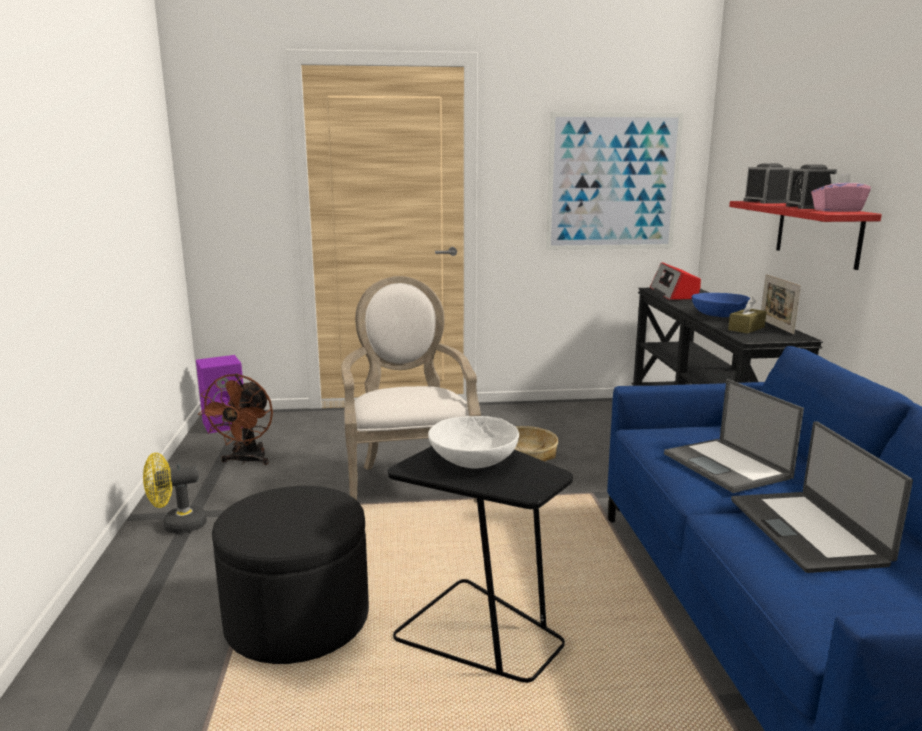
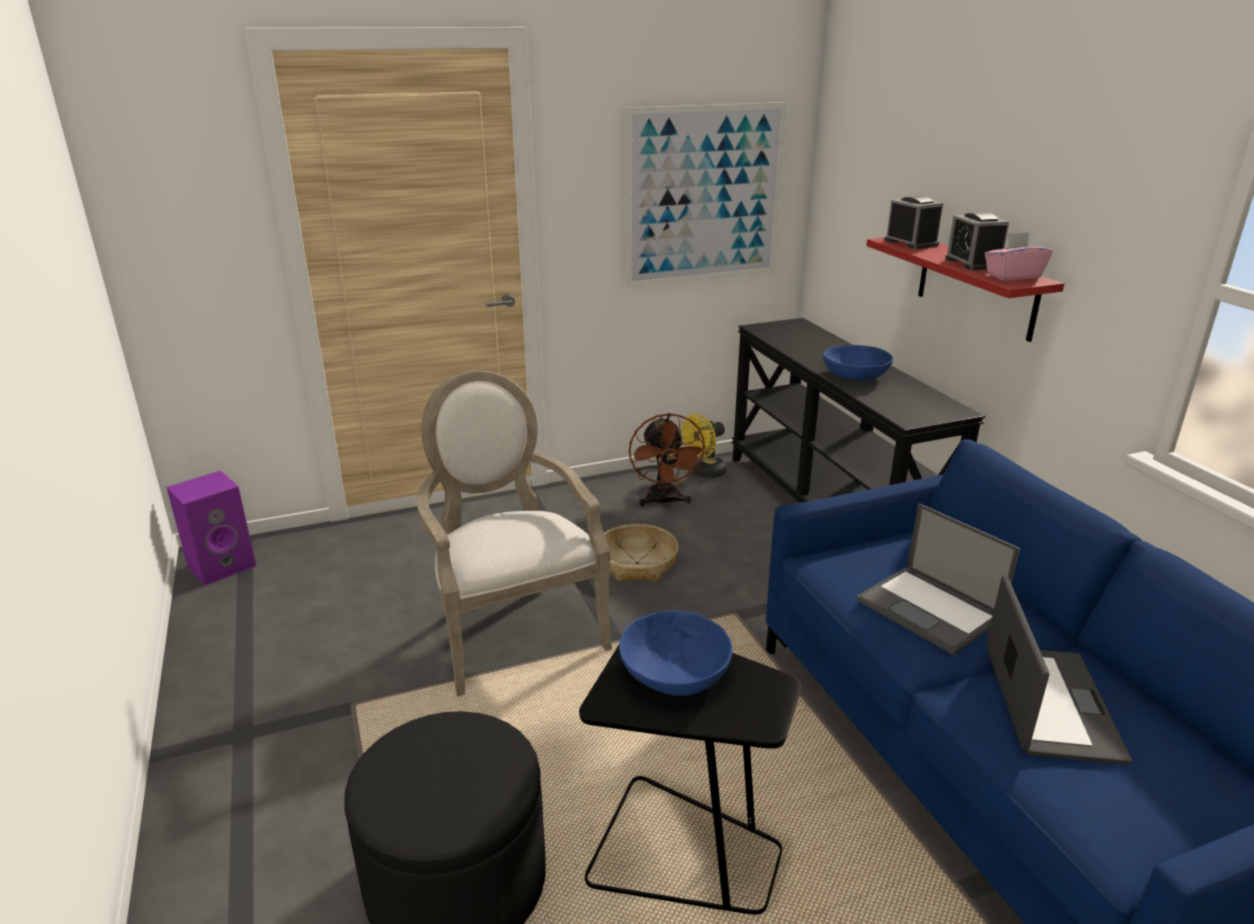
camera: 15 degrees left, 10 degrees up
(177, 526) = (229, 758): yellow fan -> yellow fan (704, 472)
(246, 461) = (280, 627): brown fan -> brown fan (664, 502)
(473, 459) = (674, 673): white bowl -> blue bowl
(673, 293) = (785, 335): radio -> none
(746, 328) = (896, 400): brown tissue box -> none
(776, 326) = (925, 392): picture frame -> none
(808, 531) = (1048, 703): laptop -> laptop turned 150 degrees counterclockwise

